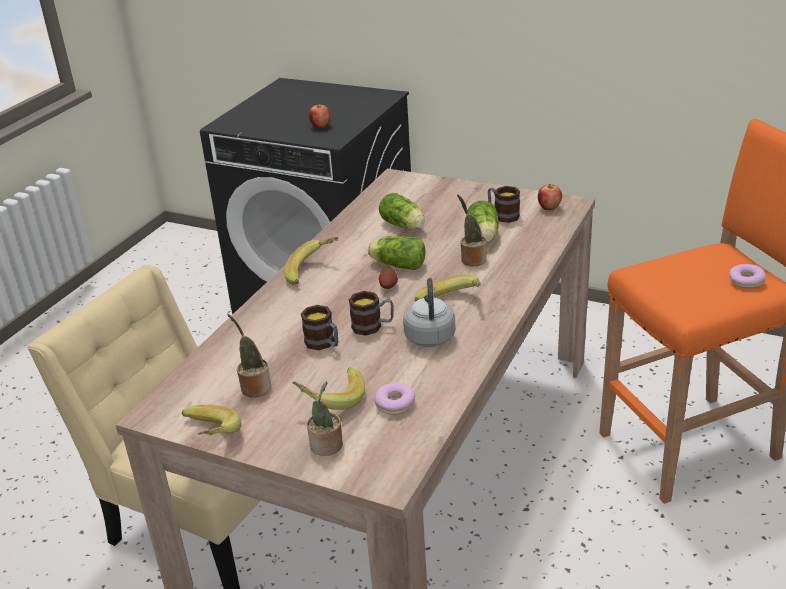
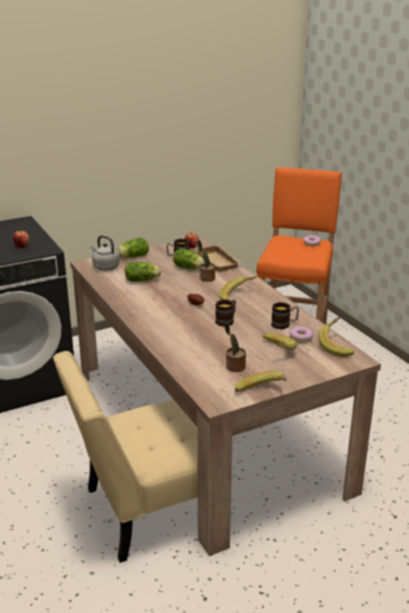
camera: 55 degrees left, 5 degrees down
(313, 272) = (146, 316): banana -> banana (338, 346)
(324, 344) = (222, 337): mug -> mug (284, 324)
(327, 446) = (312, 365): potted plant -> none
(396, 265) = (179, 295): lettuce -> lettuce (132, 257)
(430, 335) = (256, 311): grey kettle -> grey kettle (105, 267)
(537, 244) = (219, 261): none -> beige tray

